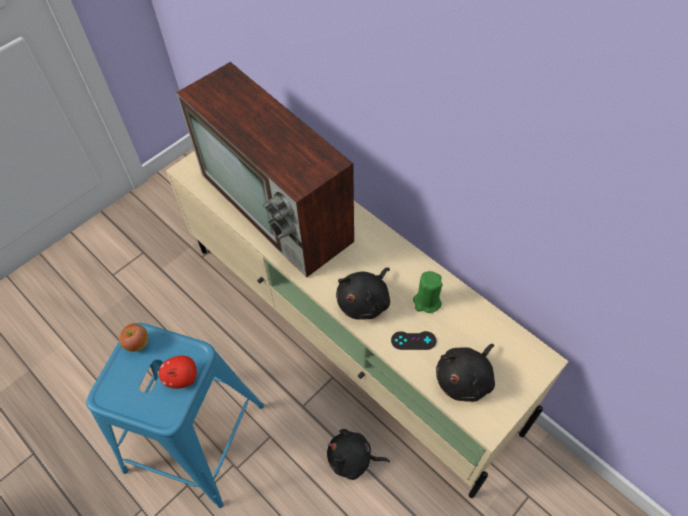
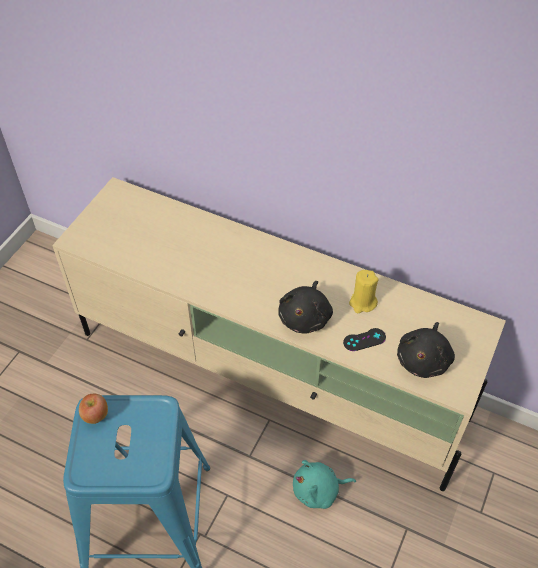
camera: 20 degrees left, 5 degrees down
(182, 378) = (156, 434): apple -> none
(278, 208) = (186, 254): television -> none
(353, 459) = (319, 491): black plush toy -> turquoise plush toy
(426, 302) = (362, 303): green candle -> yellow candle

